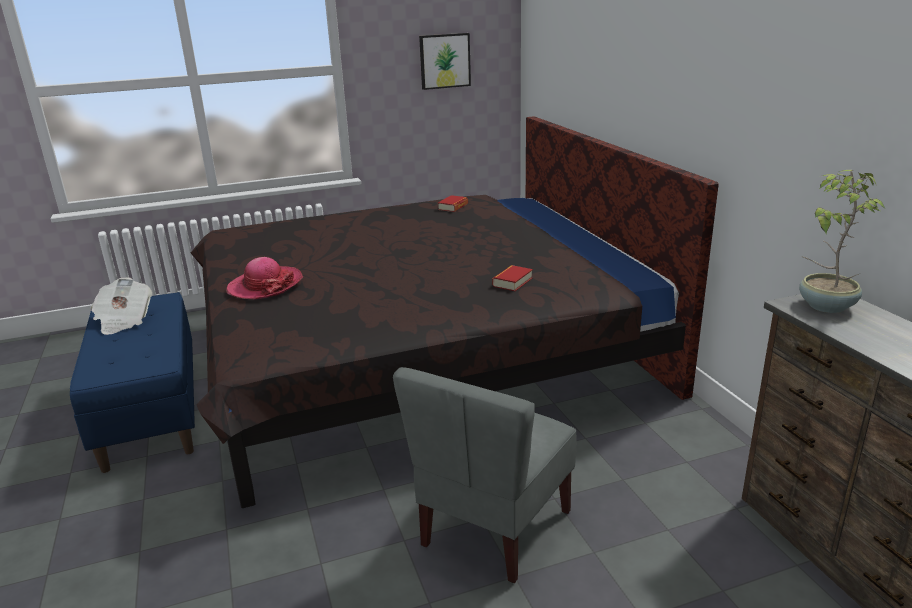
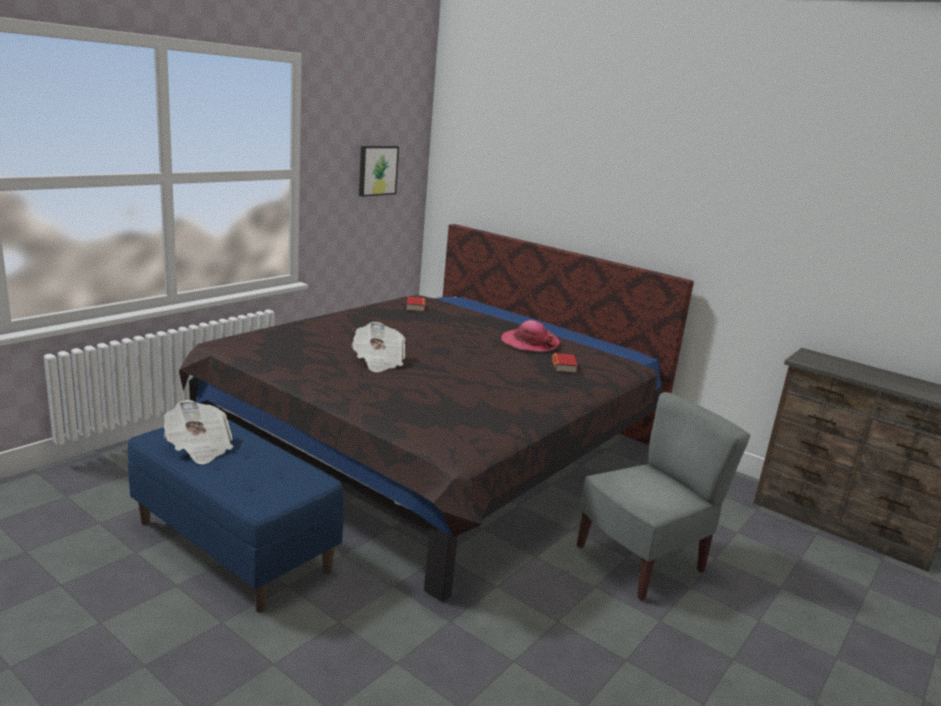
camera: 35 degrees left, 5 degrees down
(265, 286) = (368, 391): hat -> hat (529, 343)
(322, 259) = (378, 362): none -> newspaper
(494, 528) = (642, 560): grey chair -> grey chair turned 120 degrees counterclockwise
(824, 306) = (815, 359): potted plant -> none

